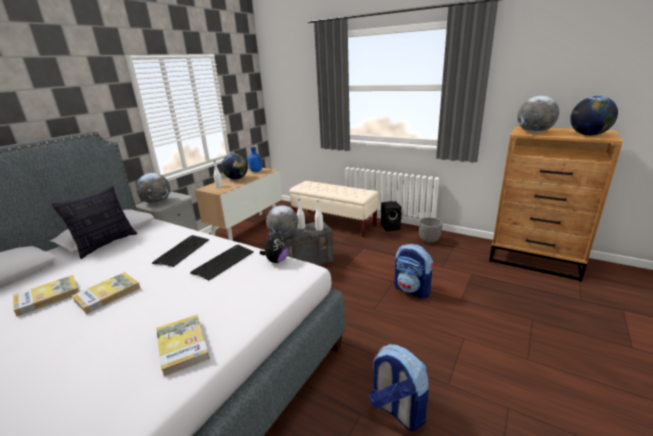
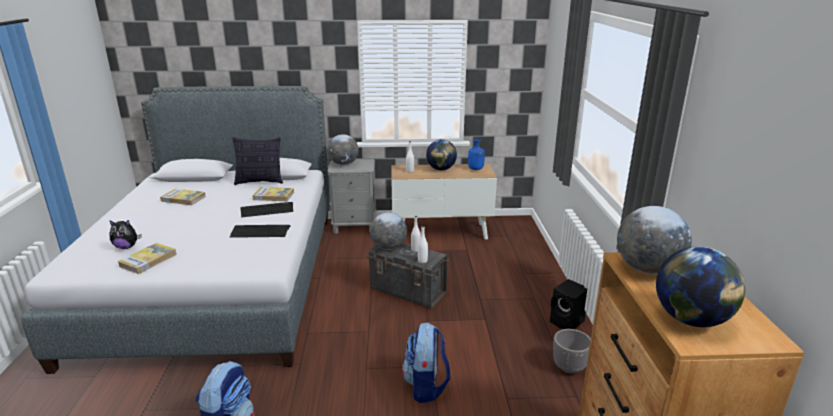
camera: 55 degrees right, 0 degrees up
(107, 294) = (194, 213): book -> book (273, 196)
(276, 260) = (277, 251): plush toy -> plush toy (126, 247)
(334, 223) = (521, 276): beige bench -> none

